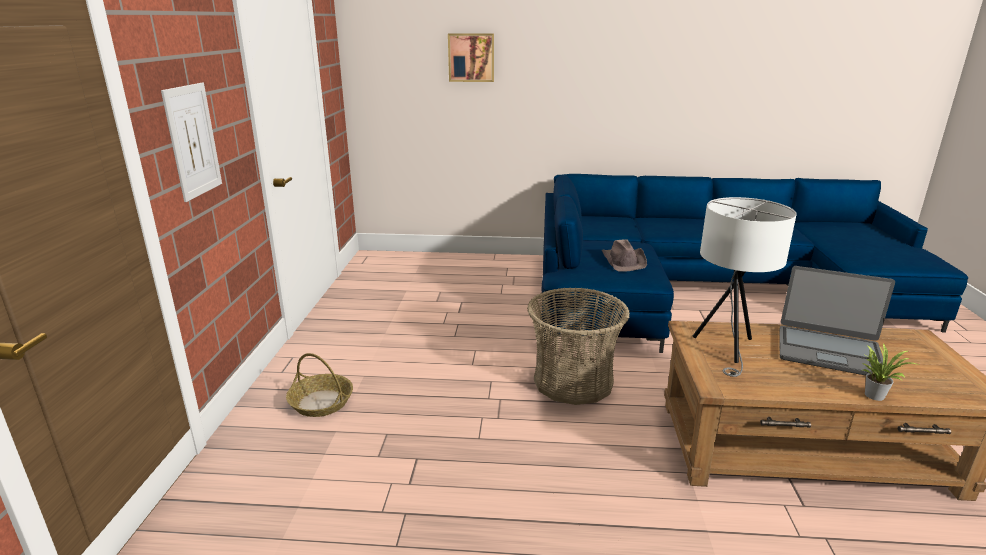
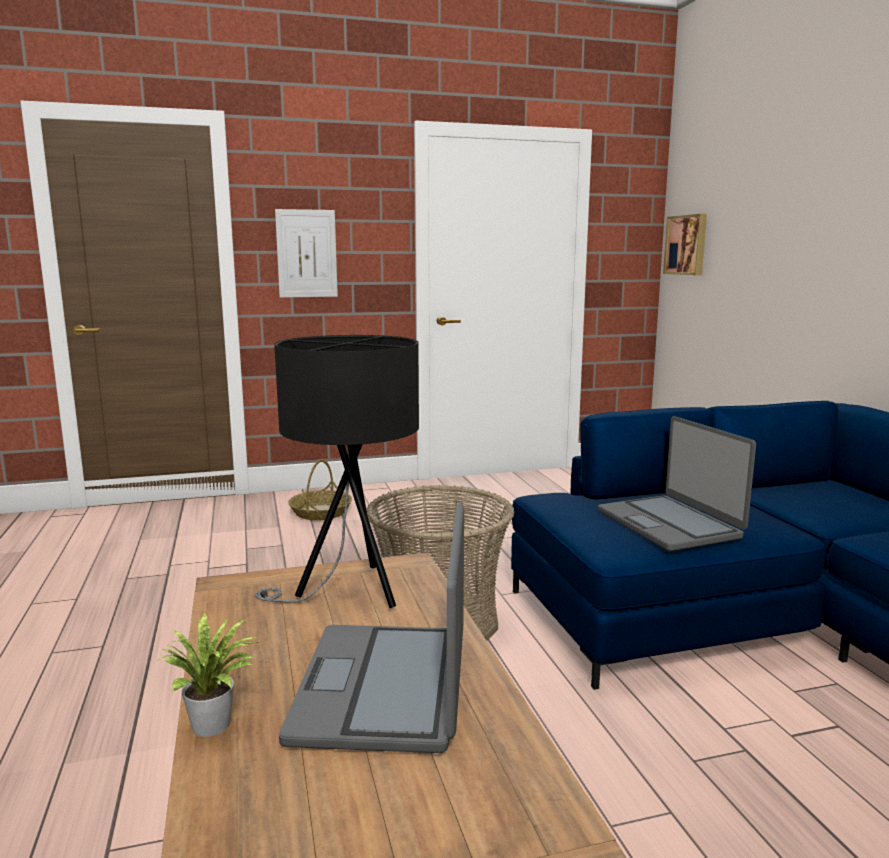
camera: 70 degrees right, 10 degrees down
(471, 57) = (776, 206): picture -> picture (687, 245)
(624, 261) = (669, 524): brown hat -> laptop
(726, 349) = (348, 592): white table lamp -> black table lamp

